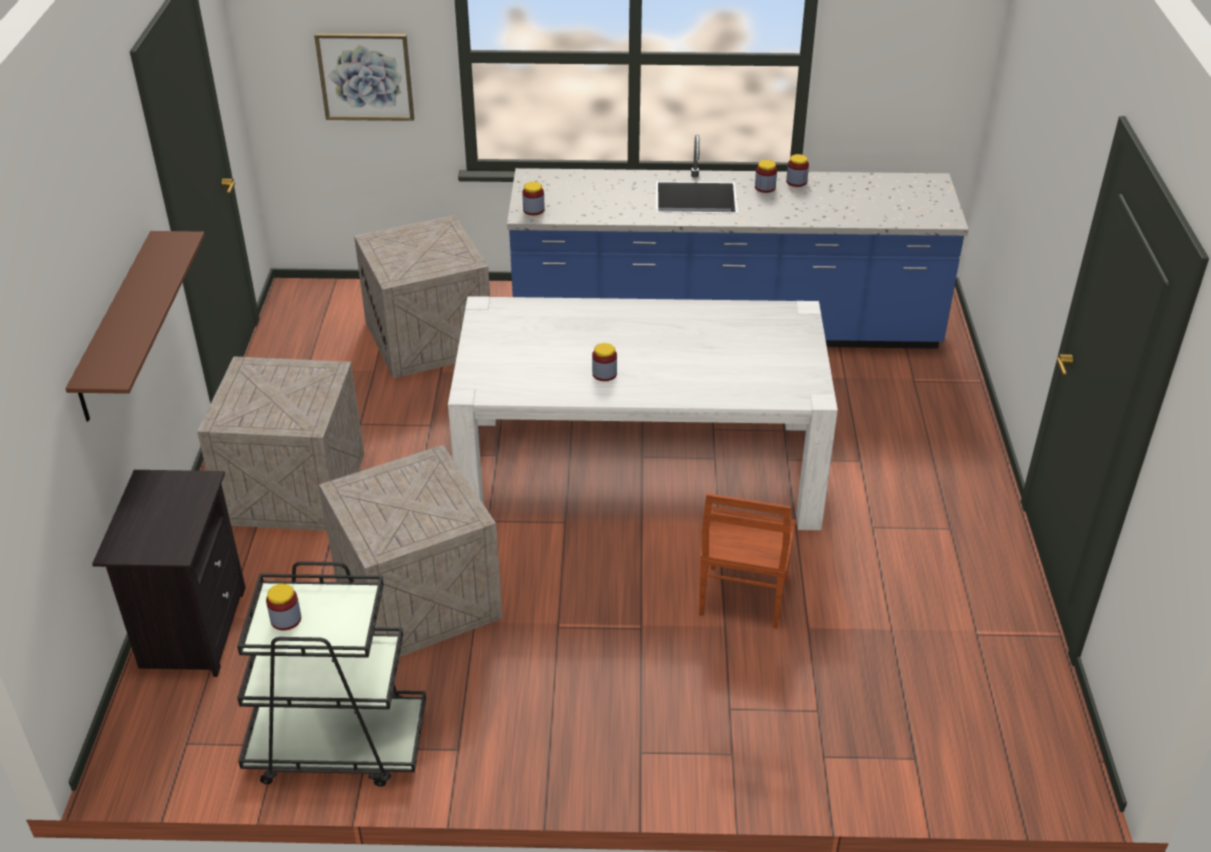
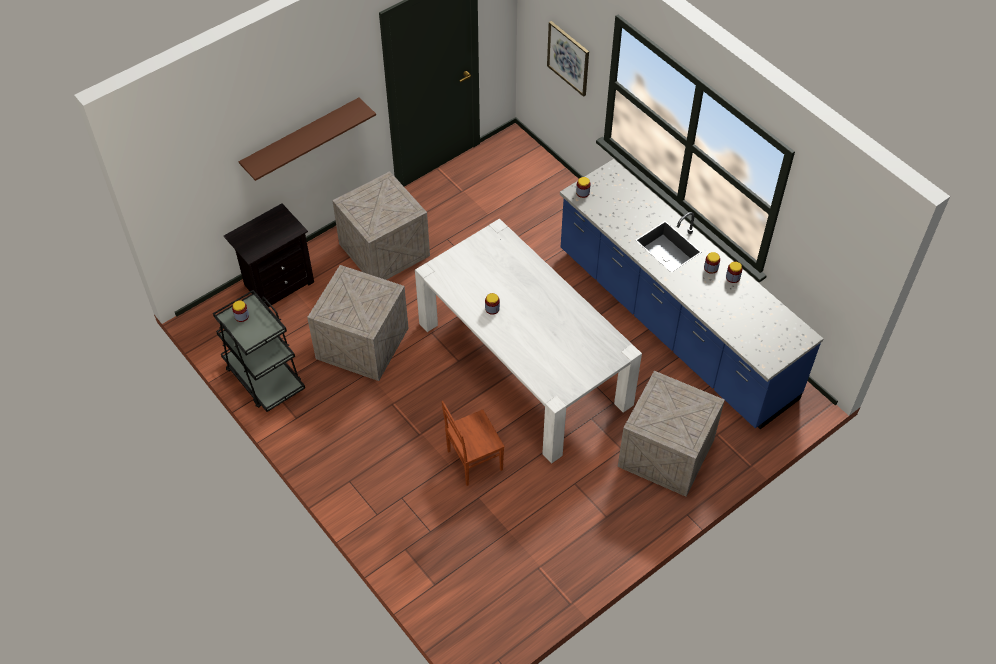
camera: 50 degrees right, 15 degrees up
(430, 338) = (534, 216): crate -> crate (666, 454)

